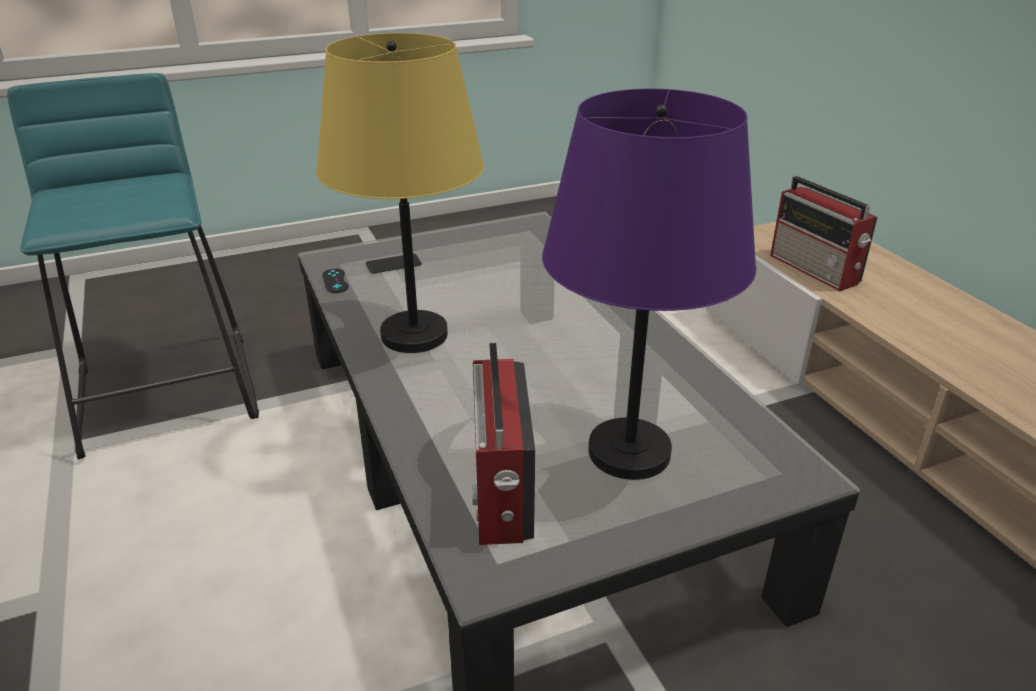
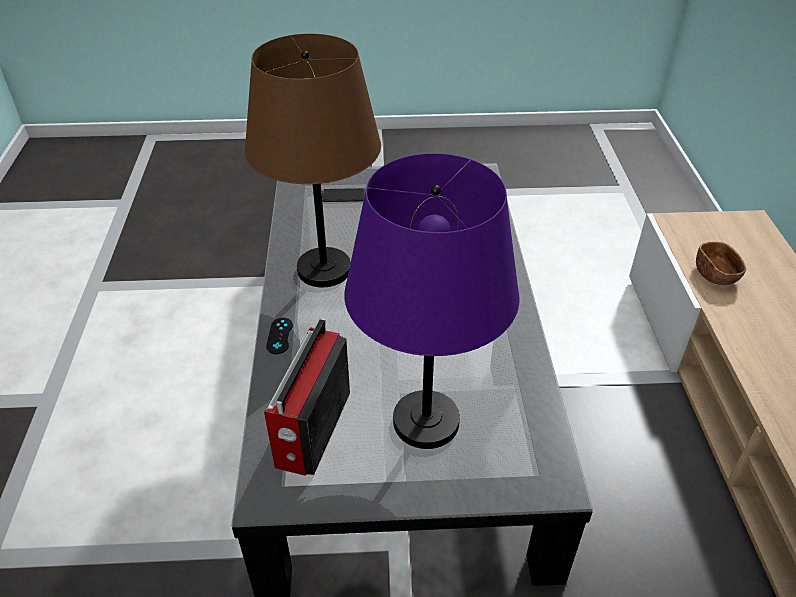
camera: 20 degrees right, 10 degrees up
(169, 391) = (175, 255): turquoise stool -> none
(335, 281) = (292, 203): black game controller -> black game controller (279, 336)
(415, 335) = (324, 270): yellow table lamp -> brown table lamp
(815, 270) = (715, 275): radio -> brown bowl

